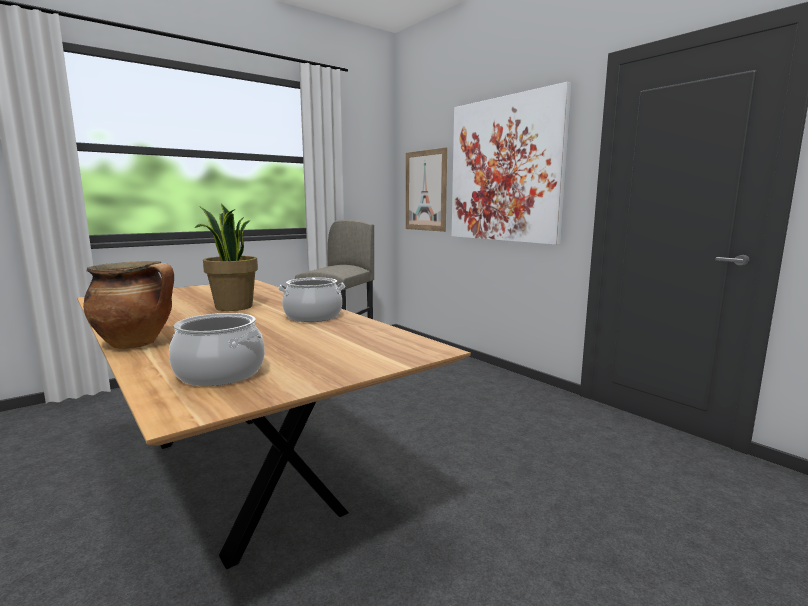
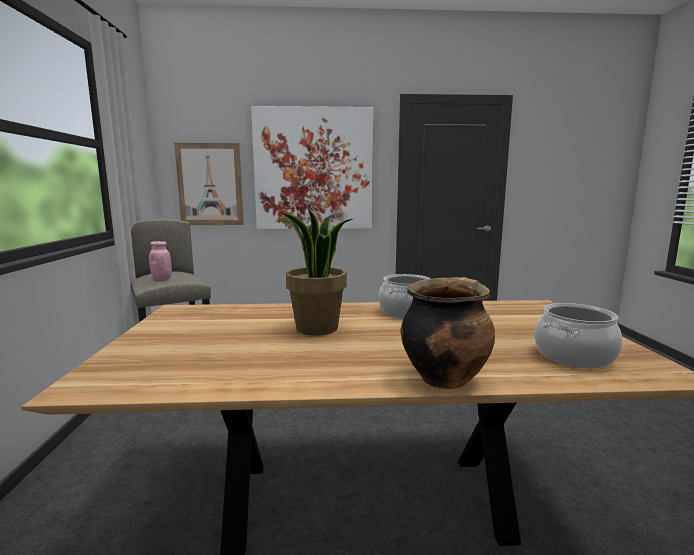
camera: 55 degrees left, 0 degrees up
(323, 268) = (162, 279): none -> pink jar

